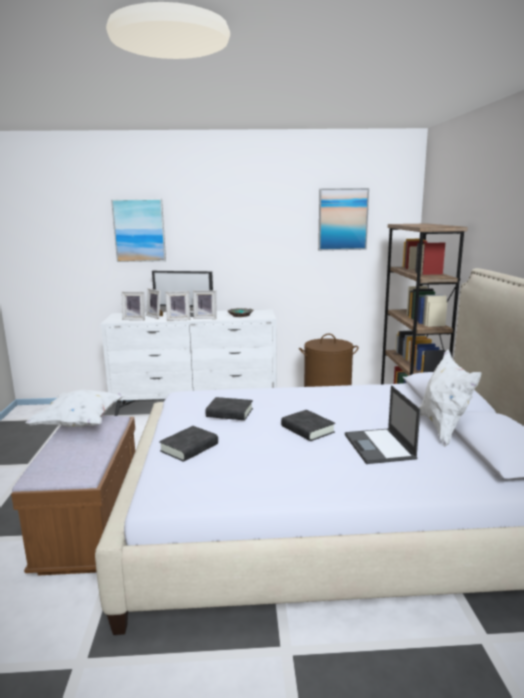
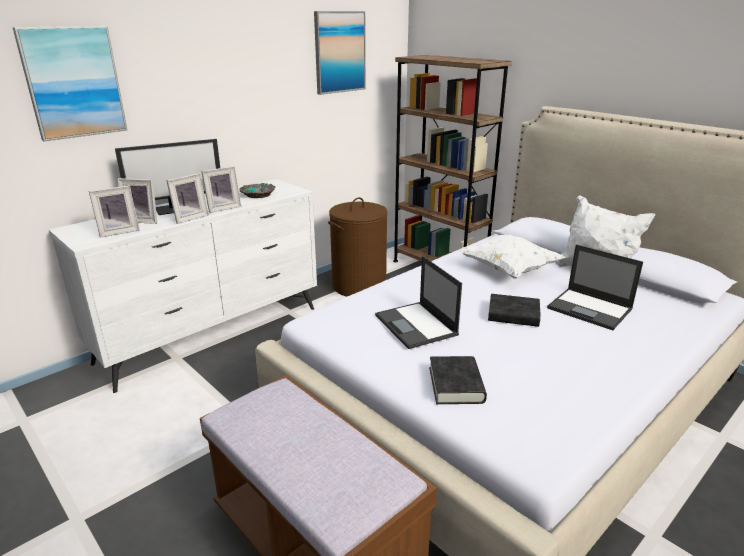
camera: 40 degrees left, 10 degrees up
(80, 423) = (248, 416): white pillow -> white pillow (508, 270)
(229, 413) = (416, 325): black book -> laptop

